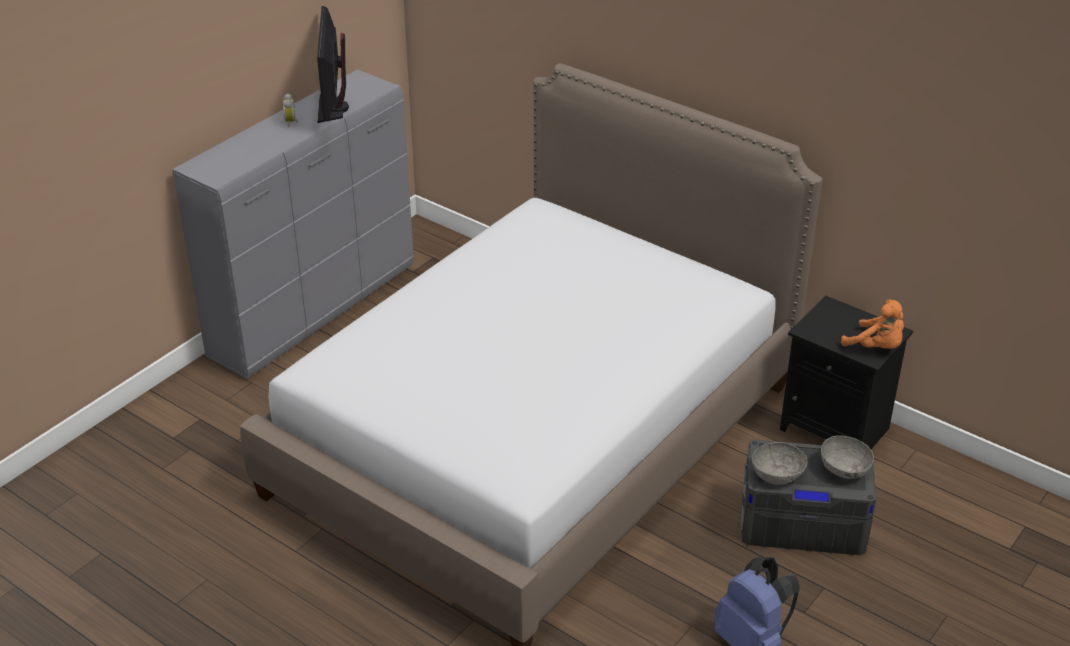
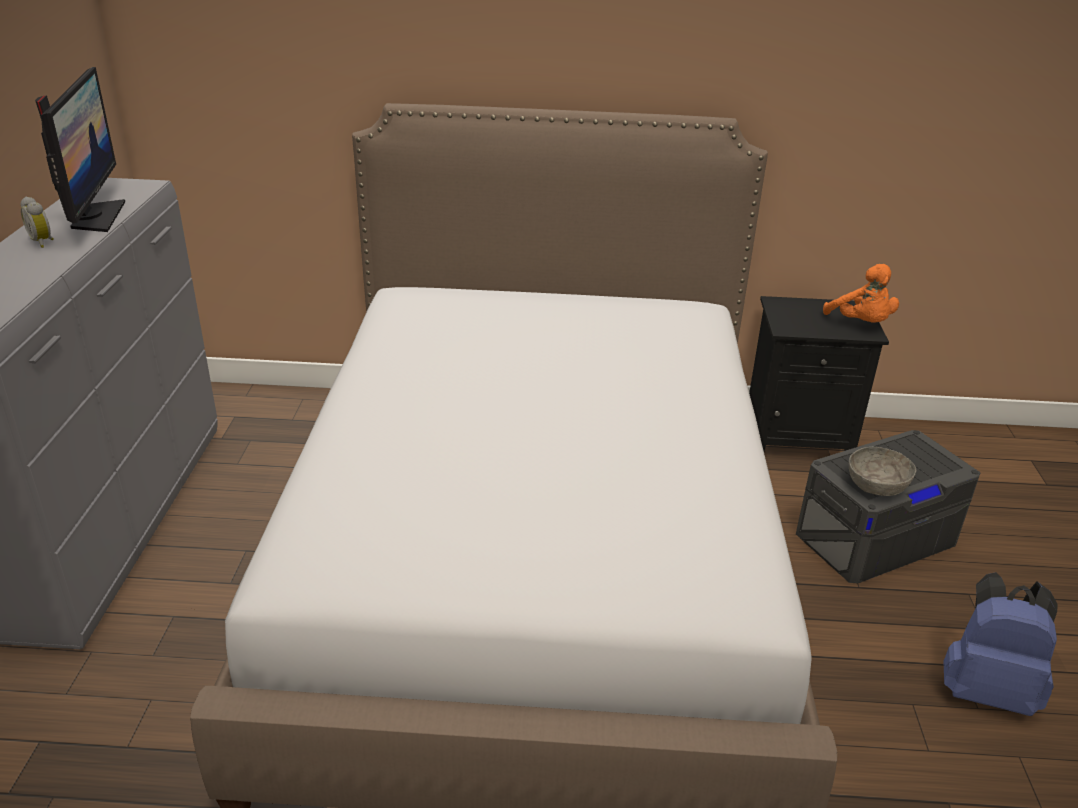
camera: 35 degrees left, 5 degrees down
(333, 108) = (94, 217): monitor -> monitor turned 150 degrees counterclockwise
(844, 468) = (921, 455): grey bowl -> none
(876, 347) = (861, 323): orange plush toy -> orange plush toy turned 60 degrees clockwise

